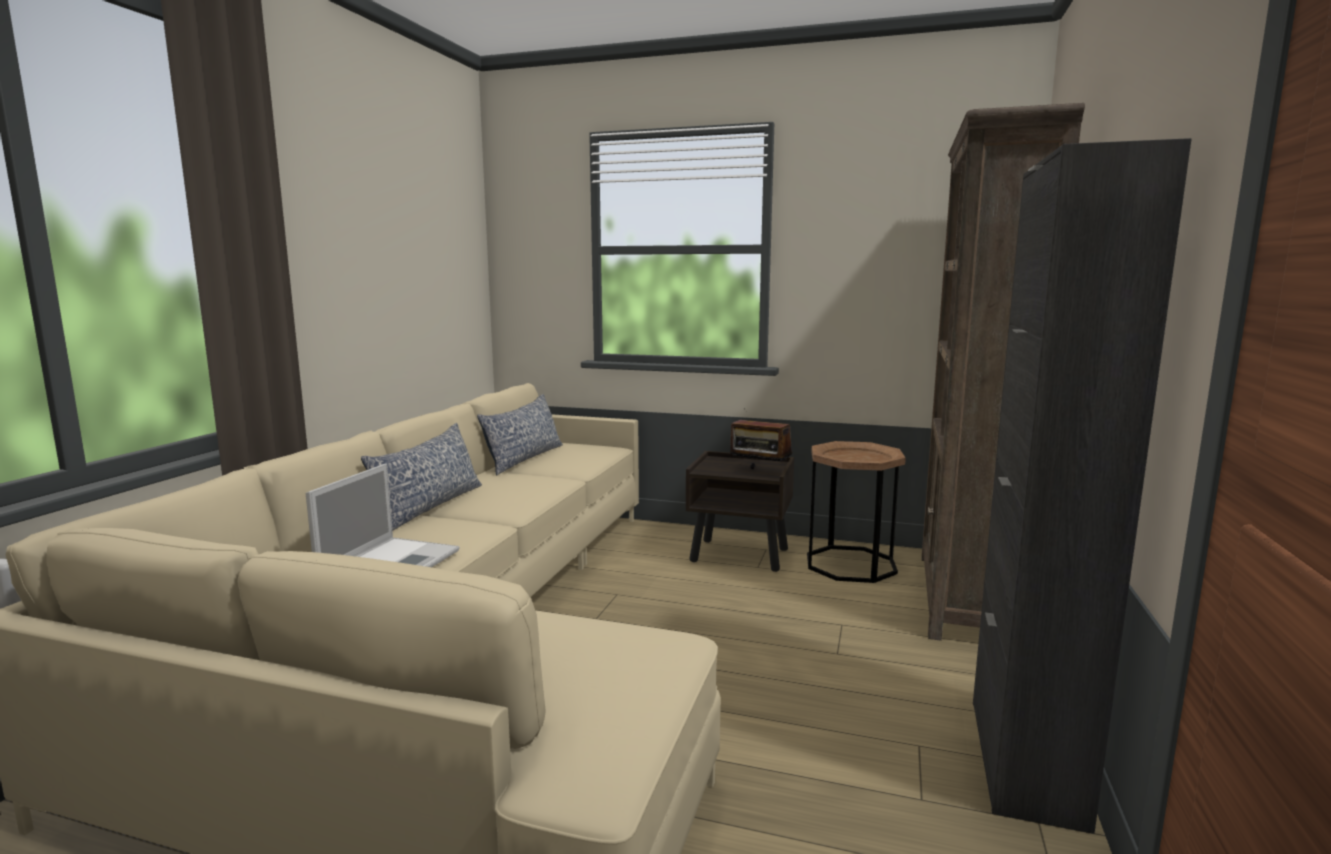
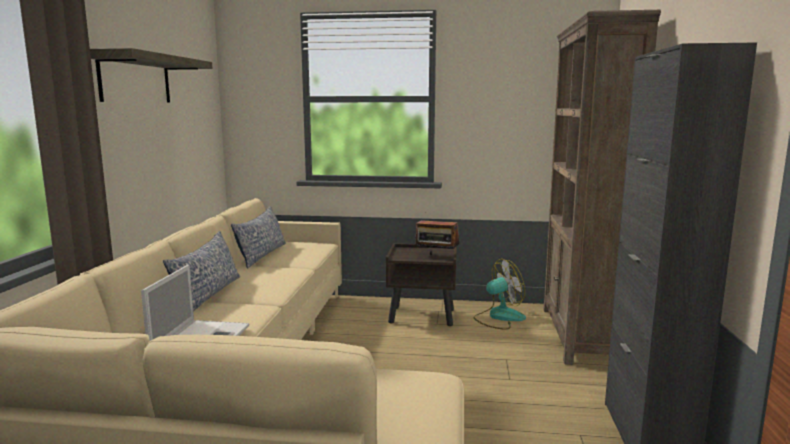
camera: 10 degrees left, 0 degrees up
(355, 222) = (135, 79): none -> shelf
(850, 564) = (499, 317): brown side table -> fan

